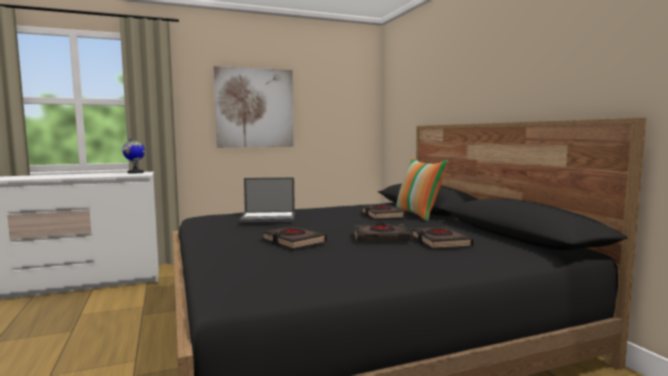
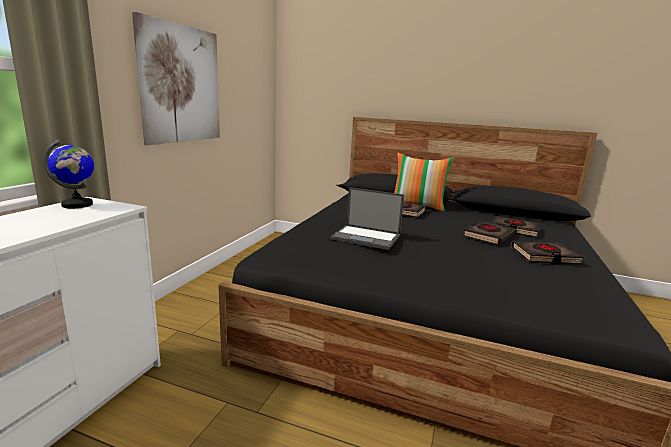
camera: 50 degrees left, 10 degrees up
(269, 217) = (367, 237): laptop -> laptop turned 75 degrees clockwise
(293, 241) = (465, 258): black book -> black book (544, 256)

